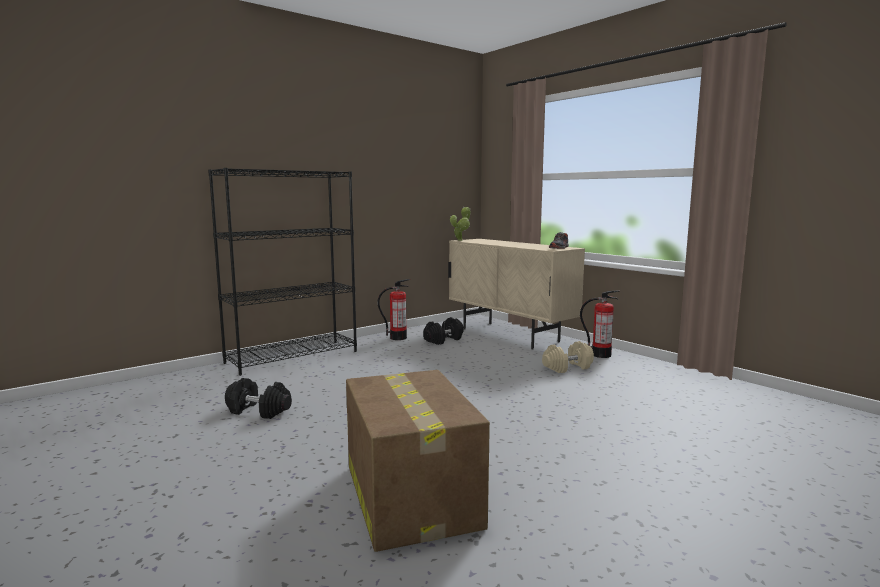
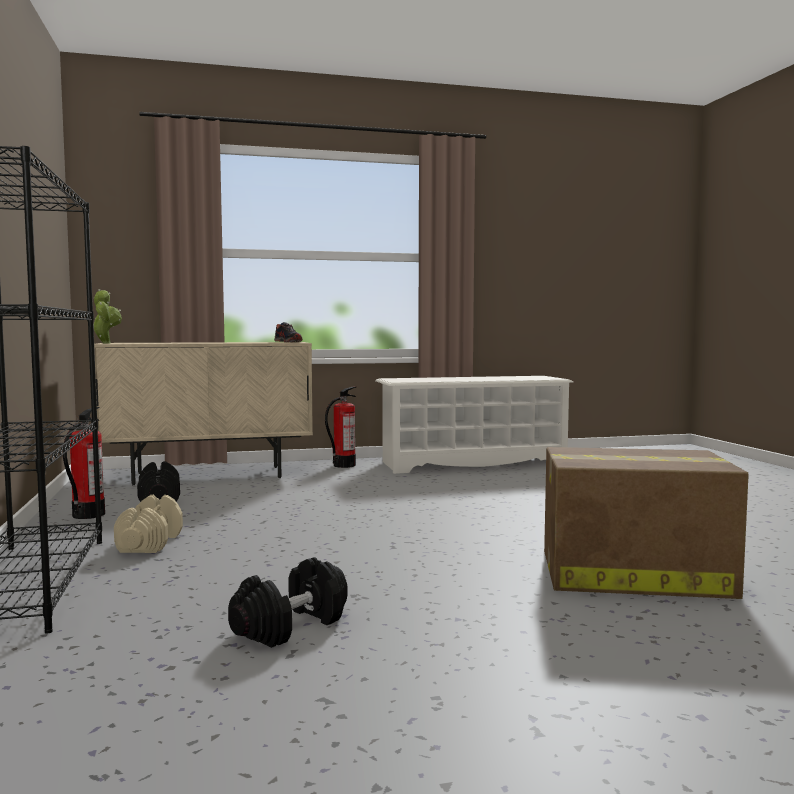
camera: 65 degrees left, 5 degrees down
(567, 368) = (363, 479): beige dumbbell -> beige dumbbell (150, 543)
(701, 389) = (472, 463): none -> white shoe rack

